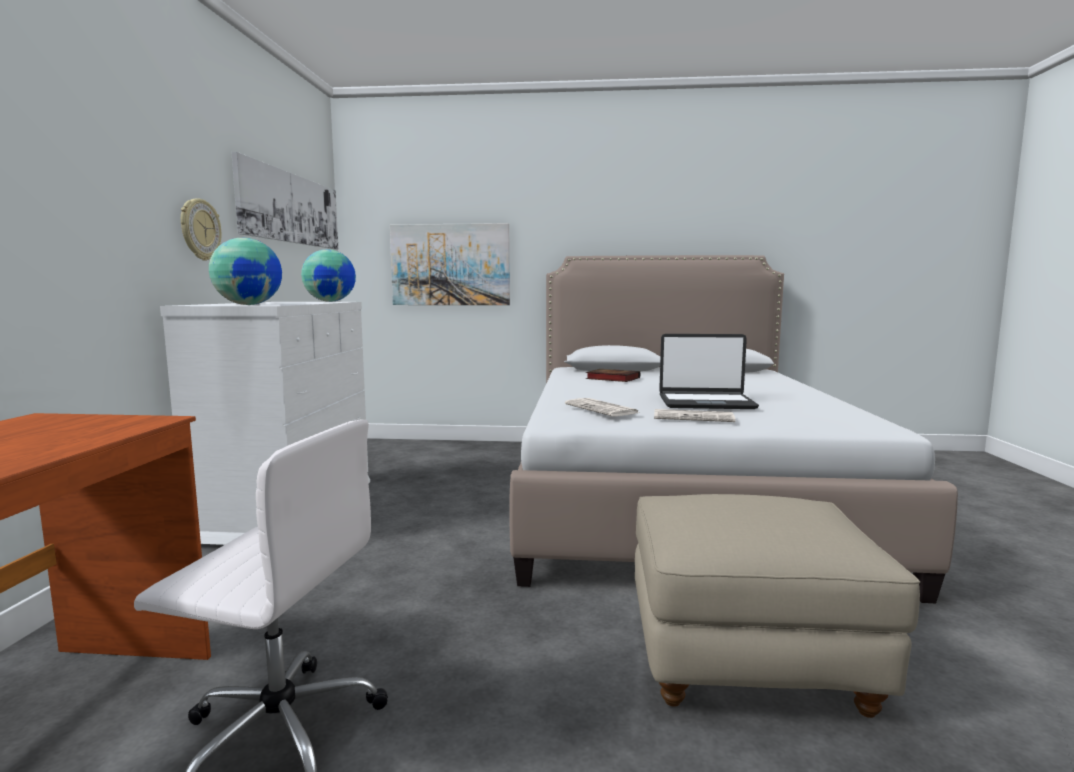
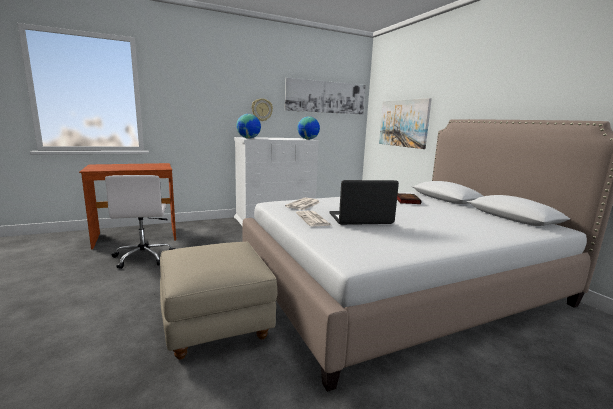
camera: 60 degrees right, 5 degrees up
(706, 402) = (360, 219): laptop -> laptop turned 105 degrees clockwise

